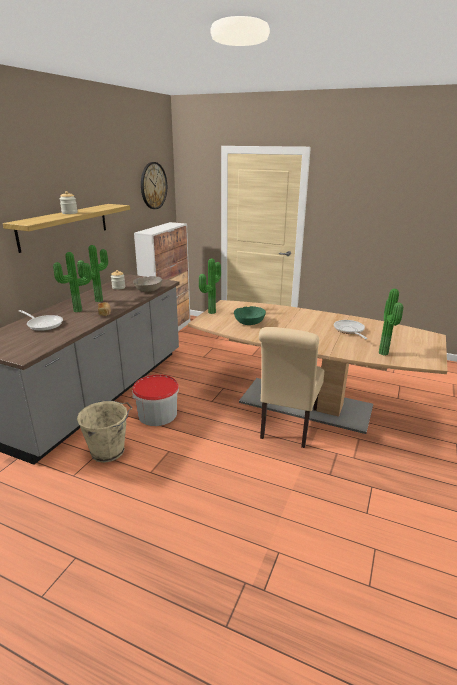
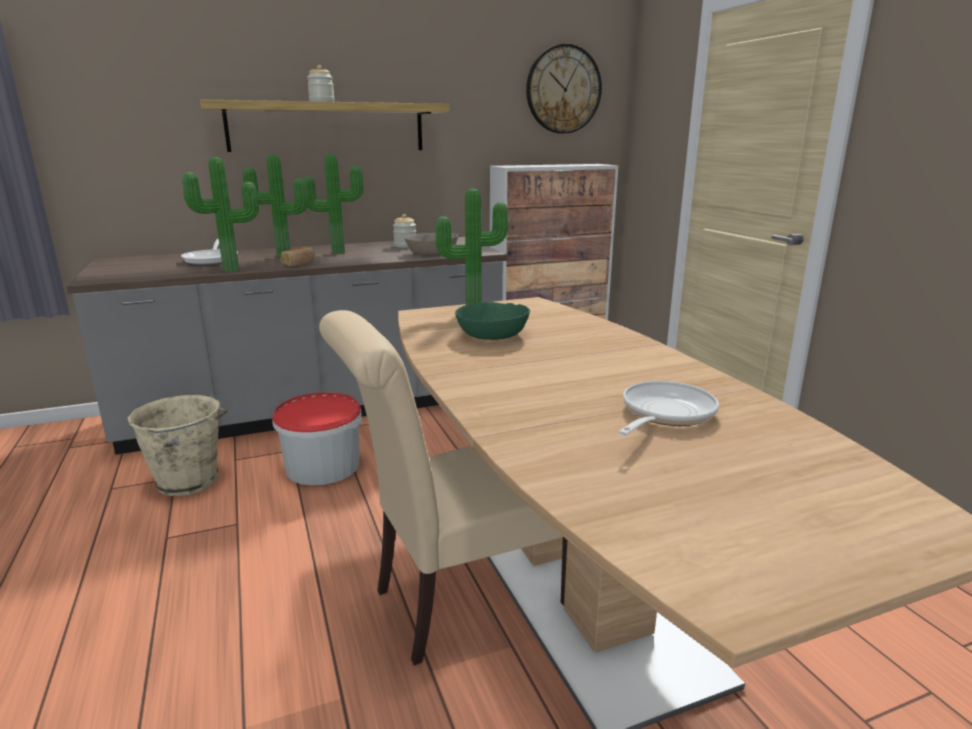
camera: 45 degrees right, 5 degrees down
(385, 353) = (631, 495): potted plant -> potted plant (232, 270)

